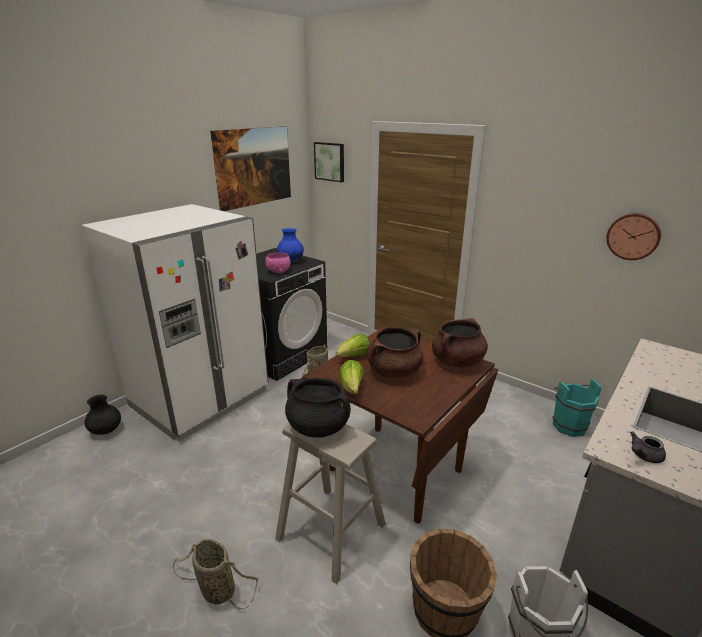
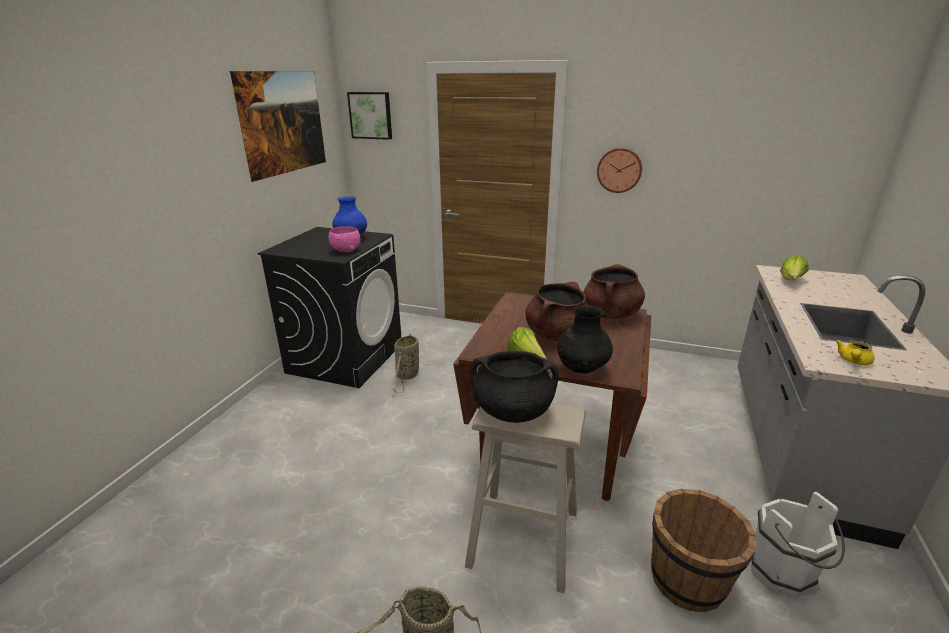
camera: 20 degrees left, 0 degrees up
(106, 431) = (150, 502): black vase -> black vase (582, 369)
(200, 398) = (269, 429): white fridge -> none
(354, 357) = (500, 328): lettuce -> lettuce (791, 281)
(567, 424) = (685, 368): turquoise bucket -> none
(633, 236) = (731, 166): wall clock -> wall clock (619, 170)
(643, 456) = (853, 361): grey teapot -> yellow teapot

